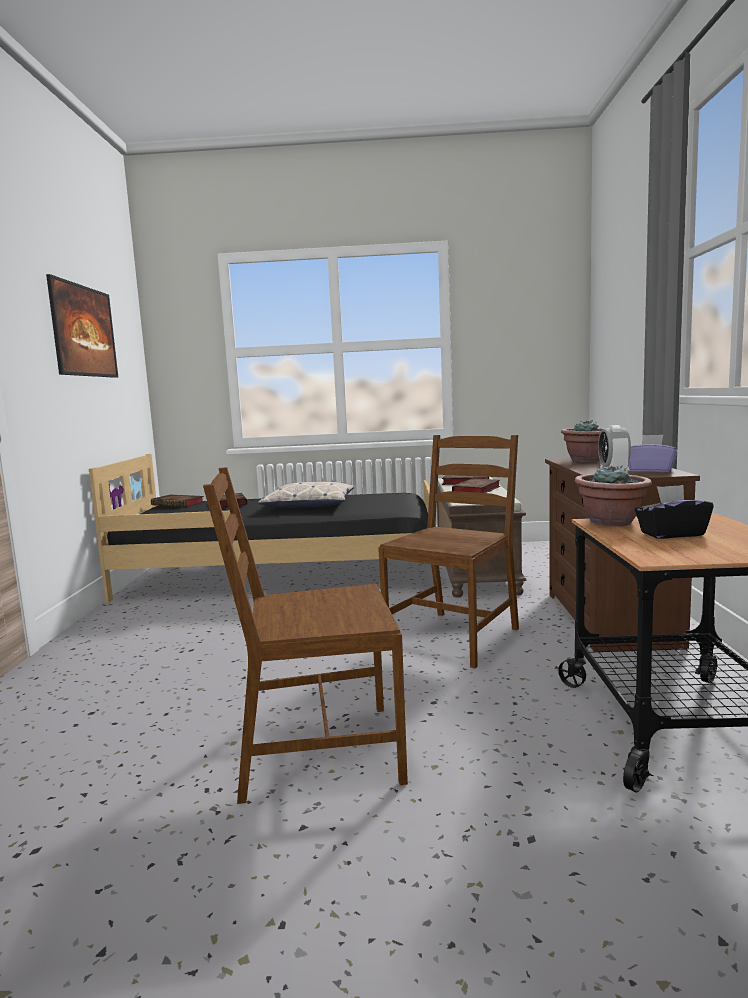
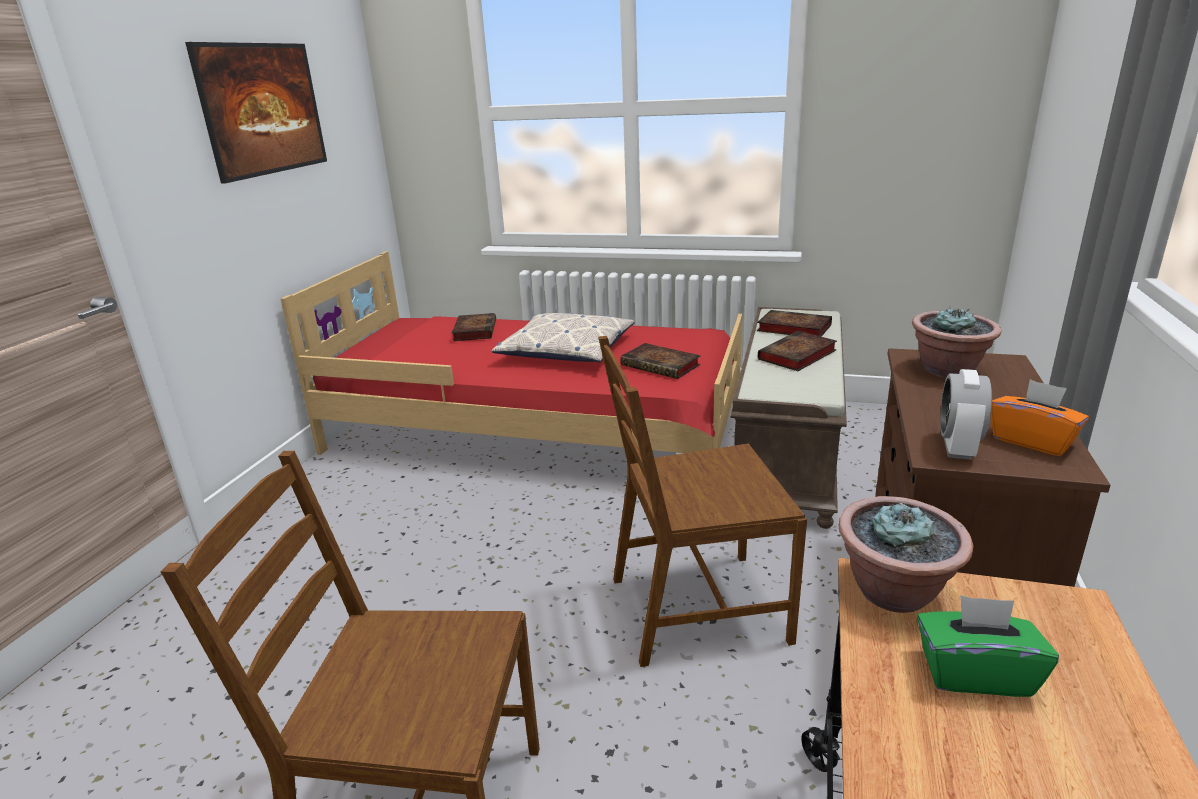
camera: 15 degrees right, 15 degrees up
(179, 504) = (417, 323): book -> book (662, 365)
(285, 574) = (538, 429): black bed -> red bed
(454, 637) = (696, 609): brown chair -> brown chair turned 150 degrees counterclockwise
(651, 470) = (1032, 441): purple tissue box -> orange tissue box
(671, 534) = (975, 673): black tissue box -> green tissue box

